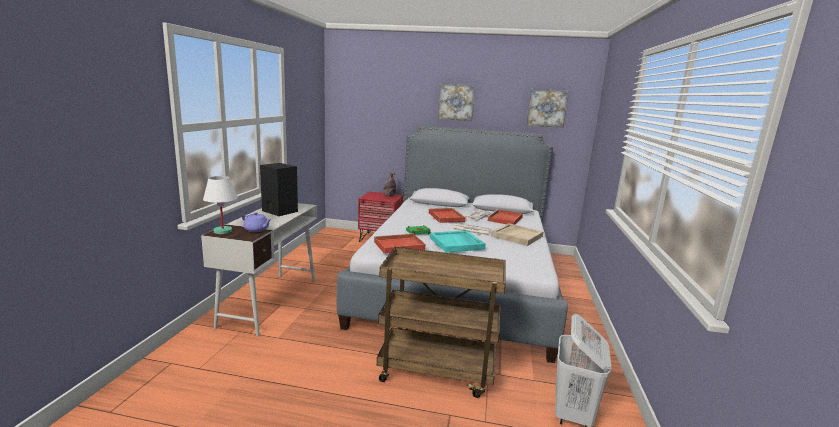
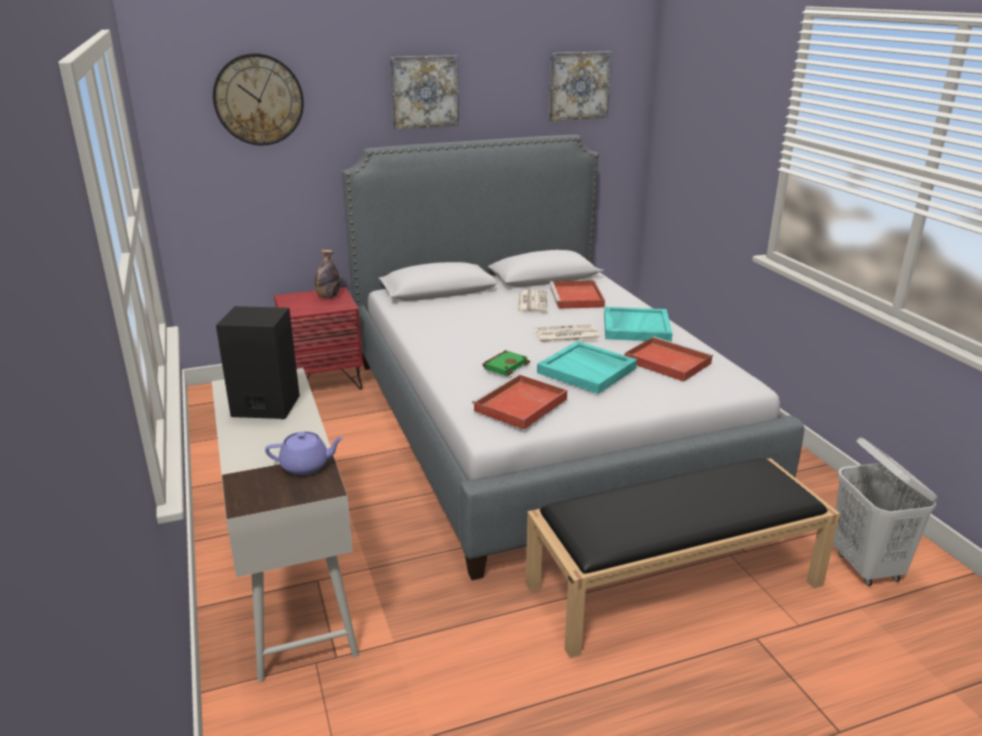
camera: 30 degrees left, 10 degrees up
(223, 231) = (250, 493): white table lamp -> none
(376, 97) = (258, 100): none -> wall clock
(437, 371) = (675, 583): brown cart -> black bench
(446, 217) = (494, 319): red tray -> red tray (666, 362)
(516, 236) = (635, 327): beige tray -> turquoise tray

